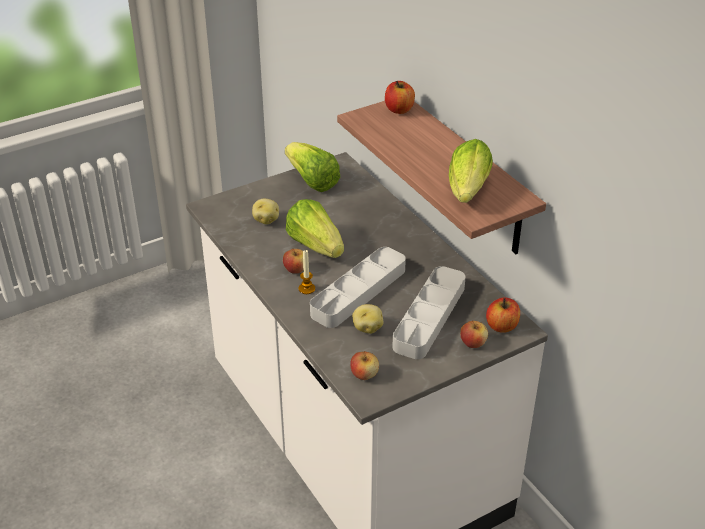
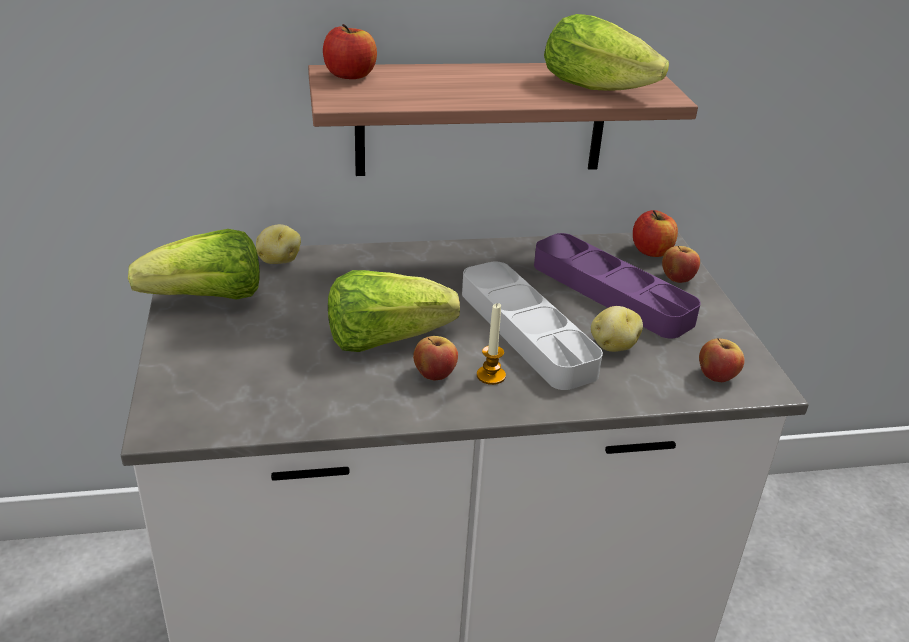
camera: 70 degrees left, 5 degrees down
(266, 220) = (272, 370): potato -> potato (278, 260)
(429, 317) = (611, 292): grey tray -> purple tray

